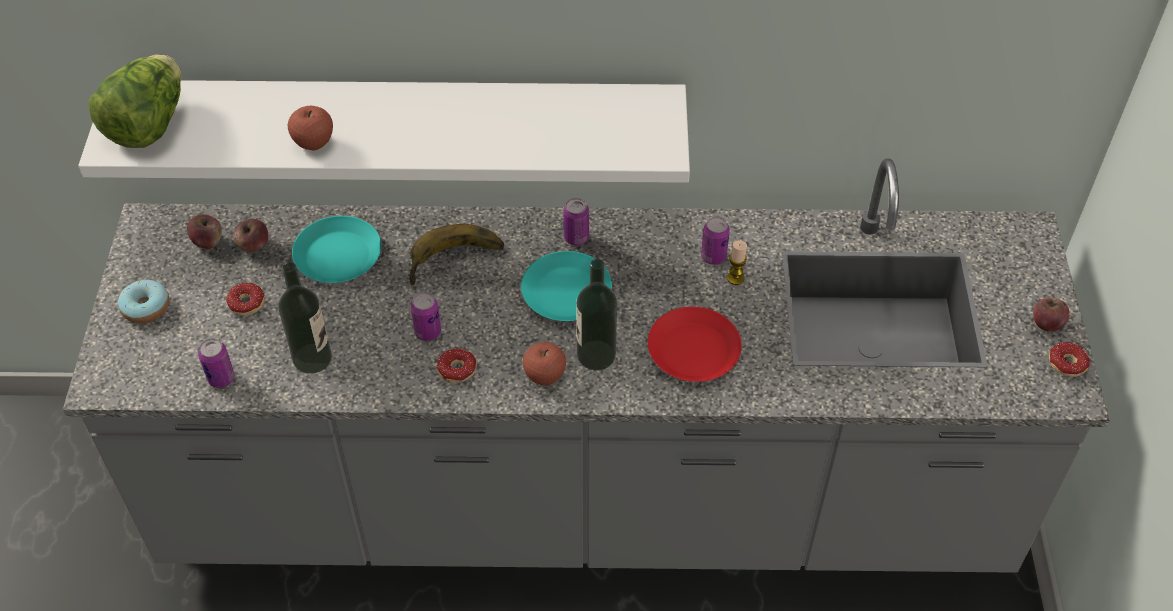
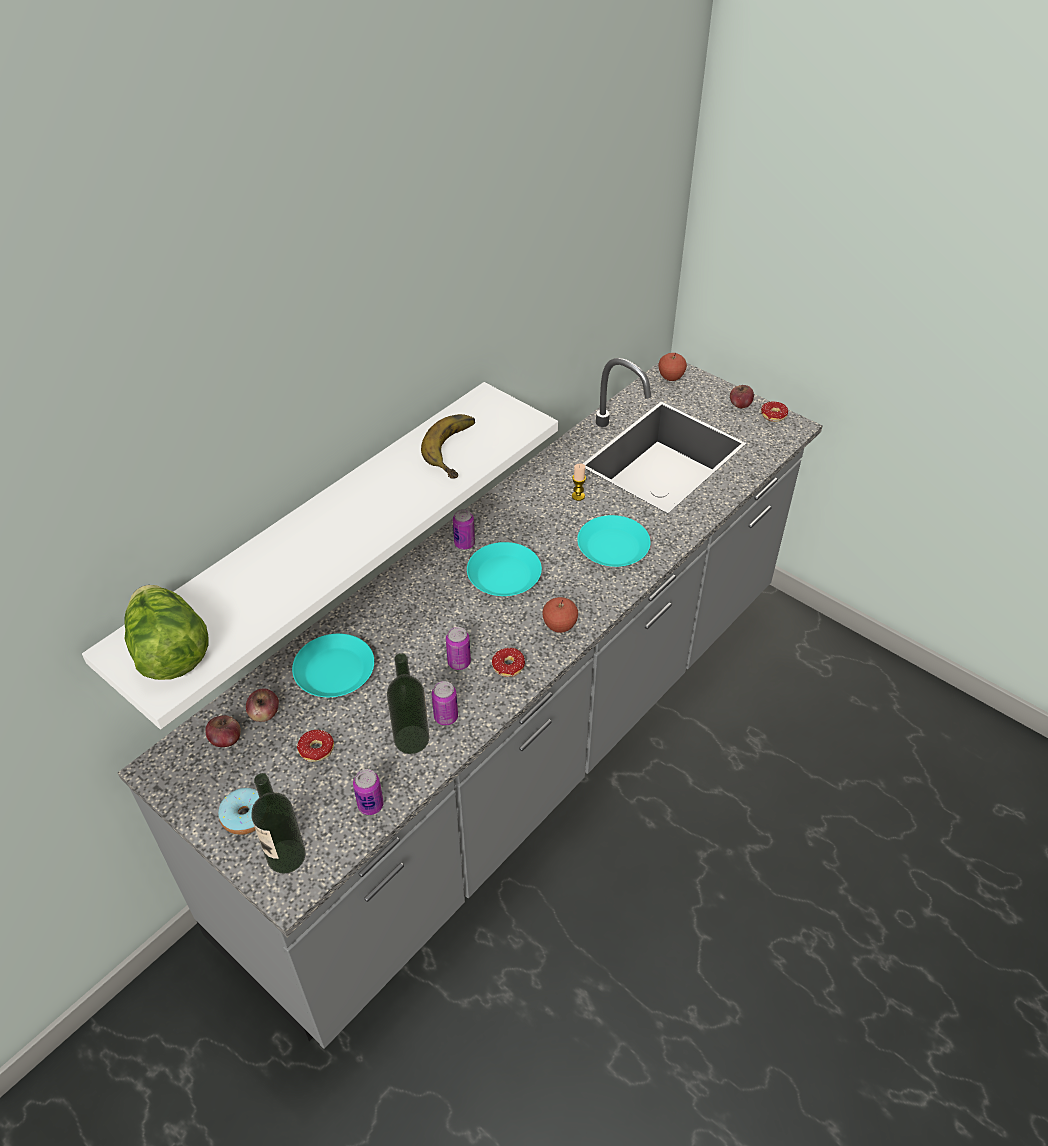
camera: 50 degrees left, 5 degrees down
(314, 142) = (314, 571): apple -> apple (671, 377)
(456, 262) = (416, 612): banana -> banana (458, 450)
(596, 355) = (569, 592): bottle -> bottle (286, 856)
(693, 350) = (612, 547): red plate -> turquoise plate
(713, 256) = (551, 494): can -> can (446, 717)

